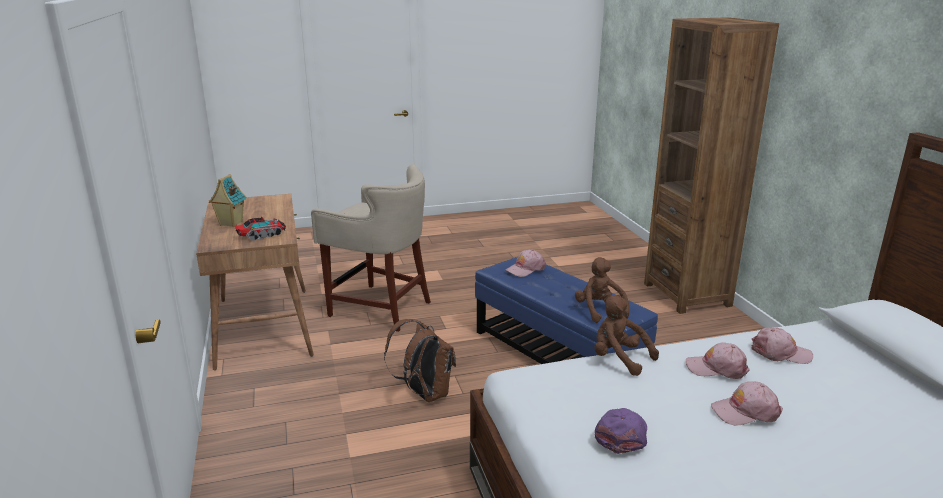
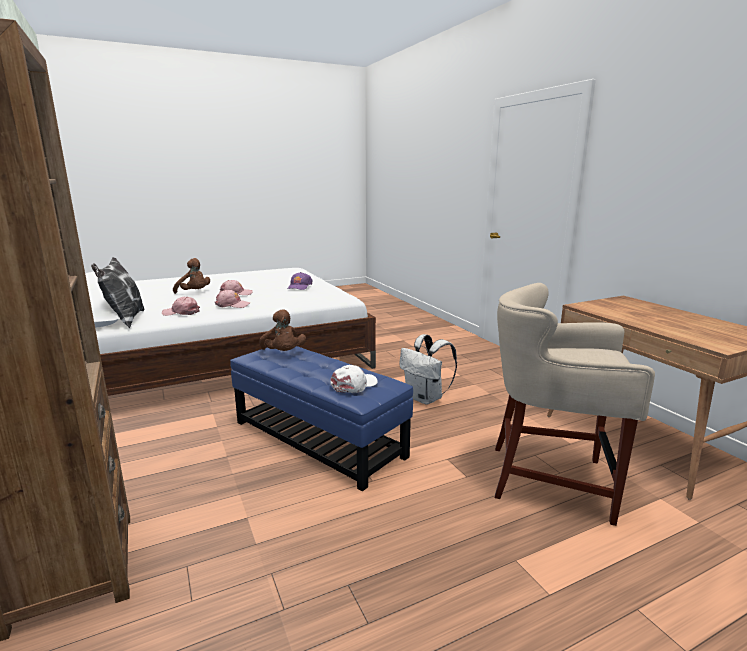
camera: 170 degrees right, 5 degrees down
(230, 224) = (669, 314): toy house -> none
(262, 235) = (608, 307): toy truck -> none
(424, 393) = (426, 398): brown backpack -> white backpack
(525, 269) = (354, 385): pink cap -> white cap
(619, 359) = (288, 305): brown plush toy -> brown plush toy (194, 293)
(840, 339) = (125, 320): none -> pillow

